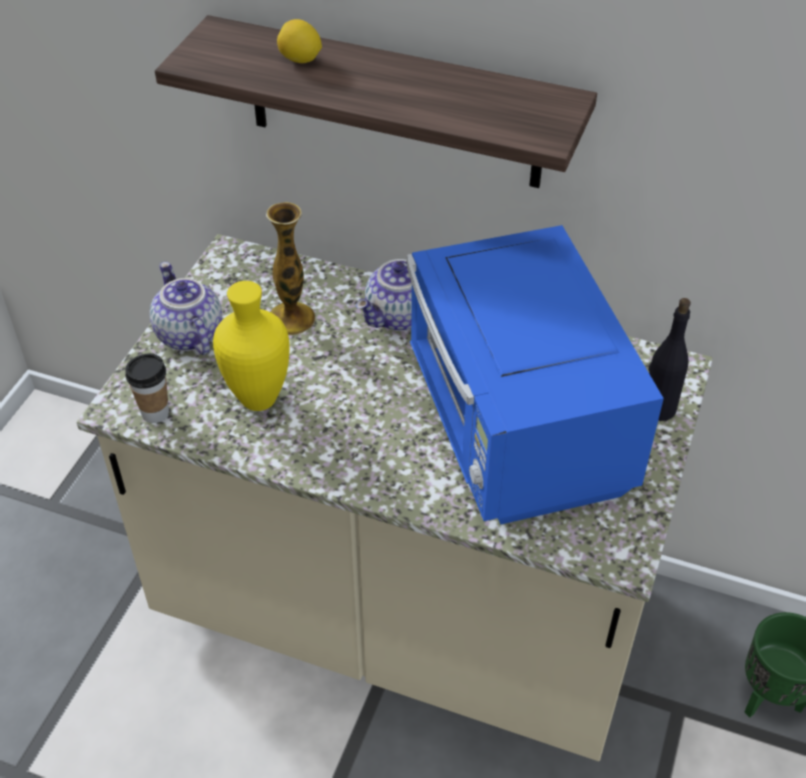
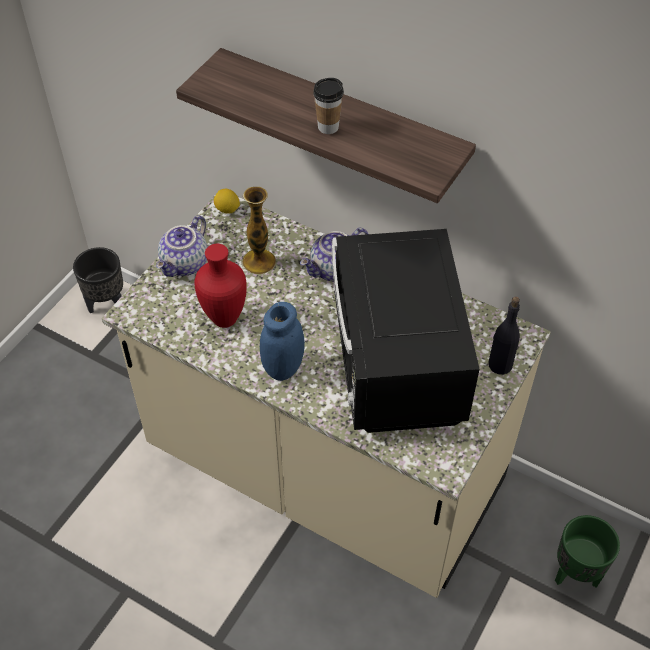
camera: 10 degrees right, 5 degrees up
(60, 435) = (106, 304): none -> black planter
(155, 413) = (154, 319): cup -> cup (328, 127)
(187, 335) = (185, 264): teapot -> teapot turned 135 degrees counterclockwise
(261, 399) = (226, 319): yellow vase -> red vase
(300, 60) = (276, 93): lemon -> lemon (227, 210)
(357, 453) = (283, 367): none -> blue jar
(516, 429) = (395, 366): blue microwave -> black microwave

